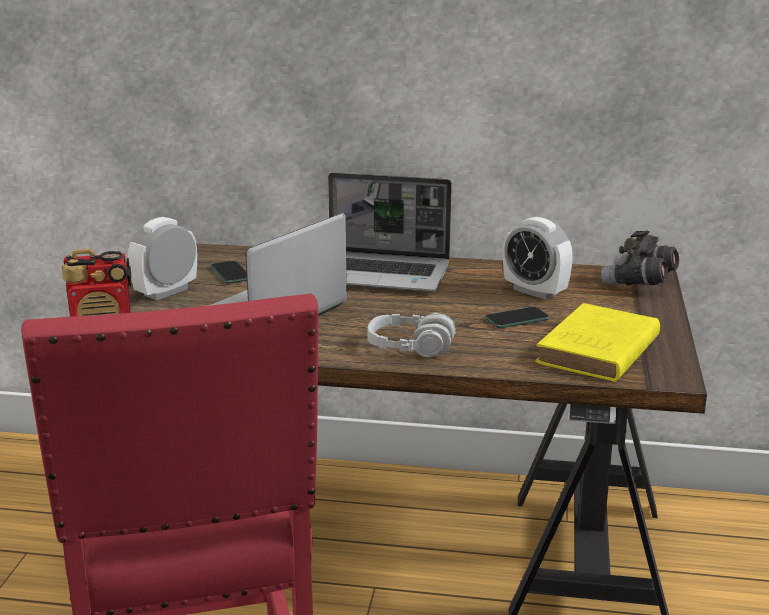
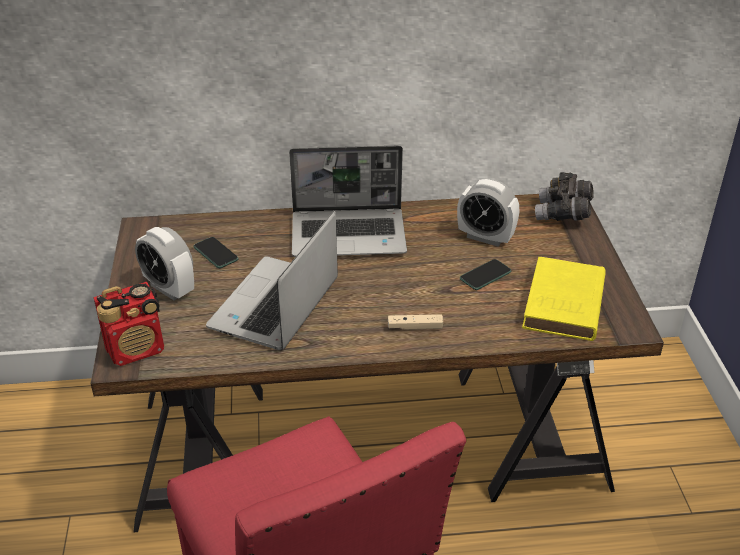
camera: 15 degrees left, 15 degrees up
(166, 292) = (169, 288): alarm clock -> alarm clock turned 75 degrees counterclockwise
(410, 348) = (415, 327): grey headphones -> beige game controller

